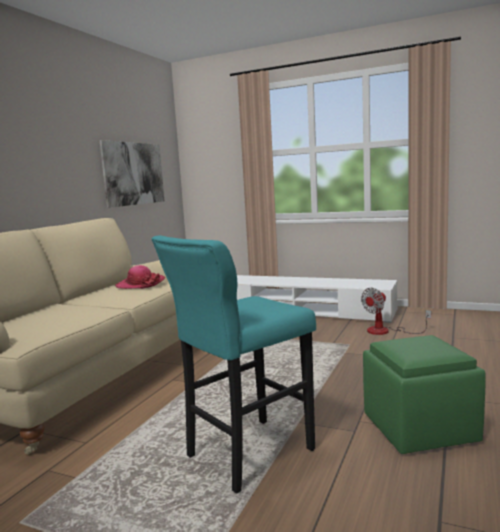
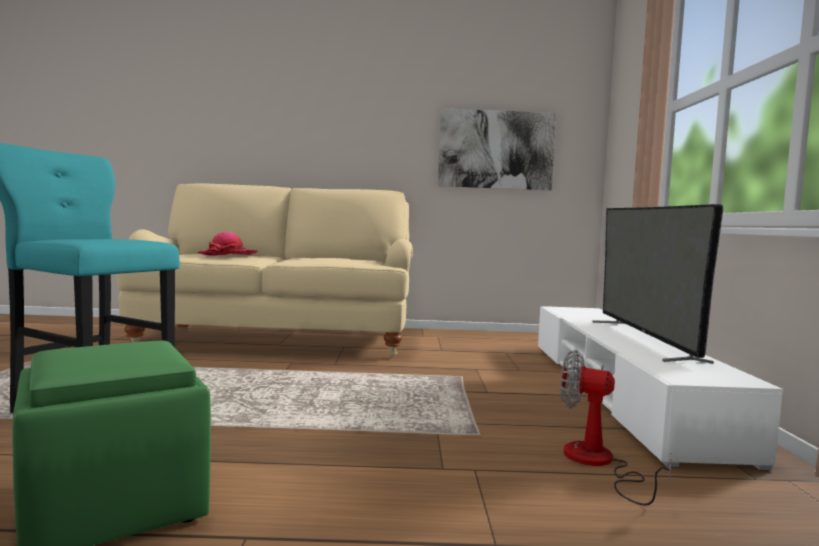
camera: 65 degrees right, 5 degrees down
(140, 284) = (344, 258): hat -> hat (228, 254)
(313, 280) = (643, 339): none -> television

